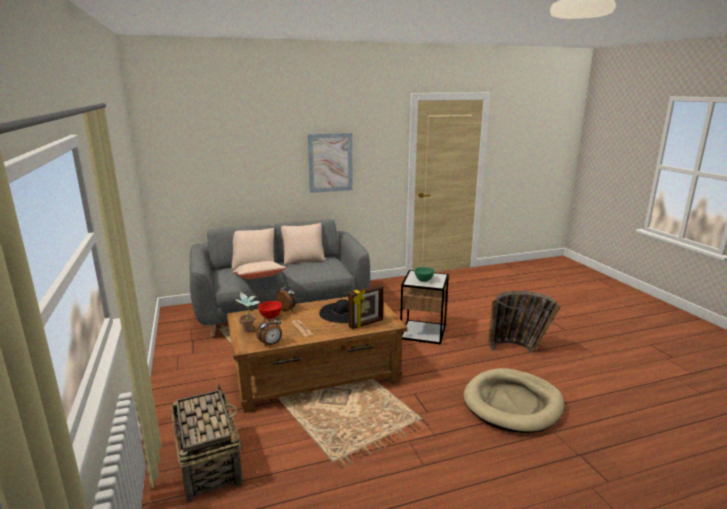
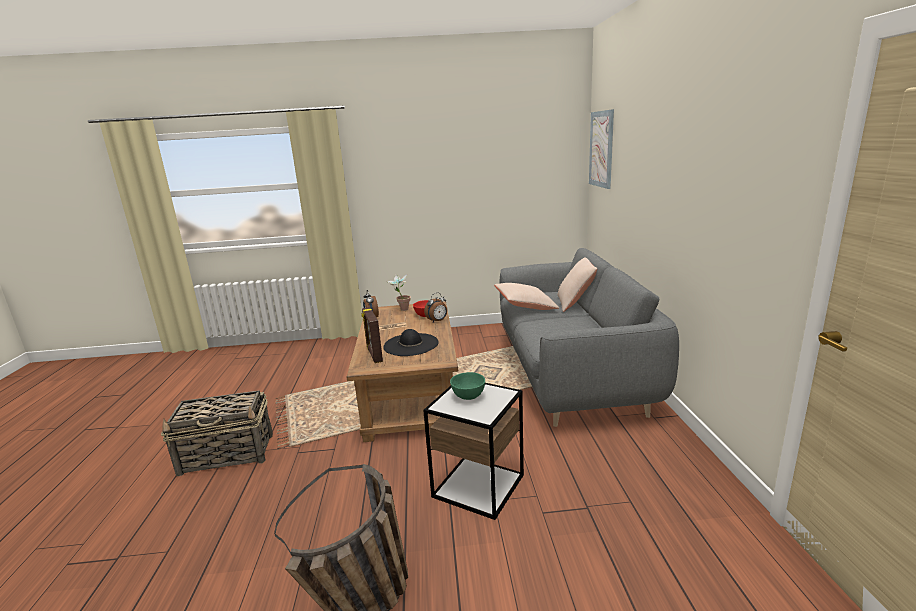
camera: 105 degrees right, 0 degrees up
(209, 462) = (332, 353): basket -> basket (228, 454)
(303, 259) = (597, 325): beige pillow -> none
(330, 162) = (697, 196): picture -> picture (601, 149)
(512, 404) = (245, 530): beige dog bed -> none

